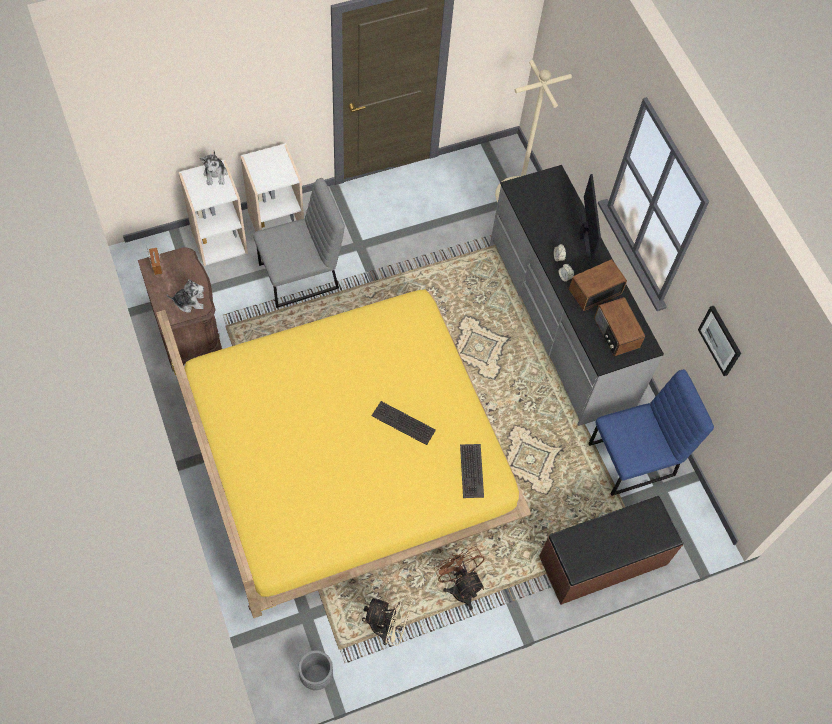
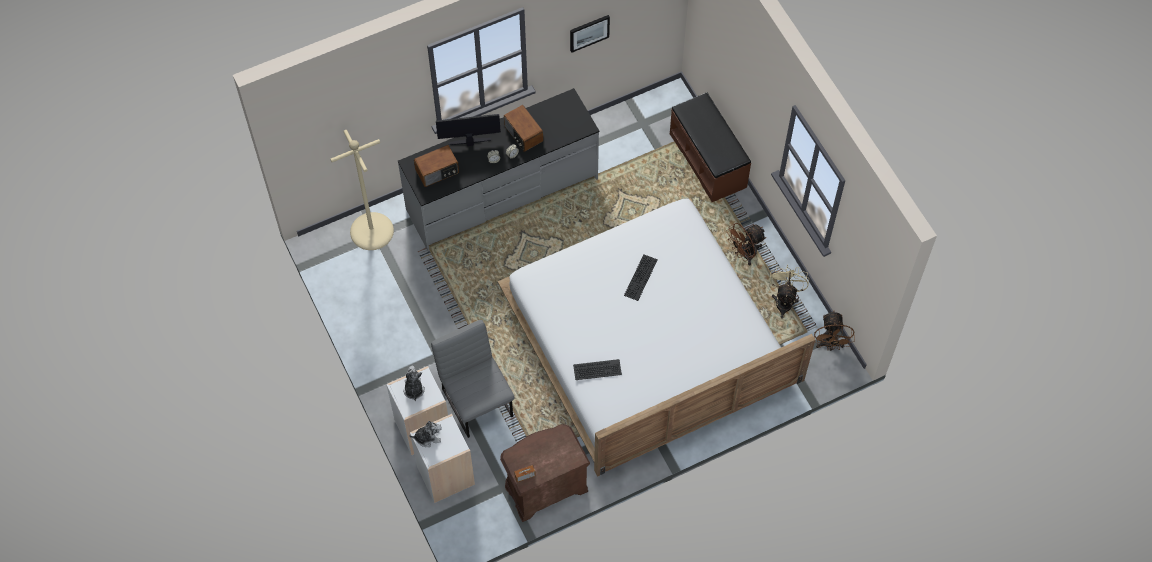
camera: 90 degrees left, 0 degrees up
(189, 302) = (559, 443): plush toy -> plush toy (413, 389)
(316, 675) = (829, 345): grey planter -> brown fan
(347, 453) = (646, 343): yellow bed -> white bed
(471, 471) = (674, 228): keyboard -> keyboard (597, 370)
(615, 333) = (560, 119): radio -> radio (437, 172)
(634, 459) = (621, 140): blue chair -> none

